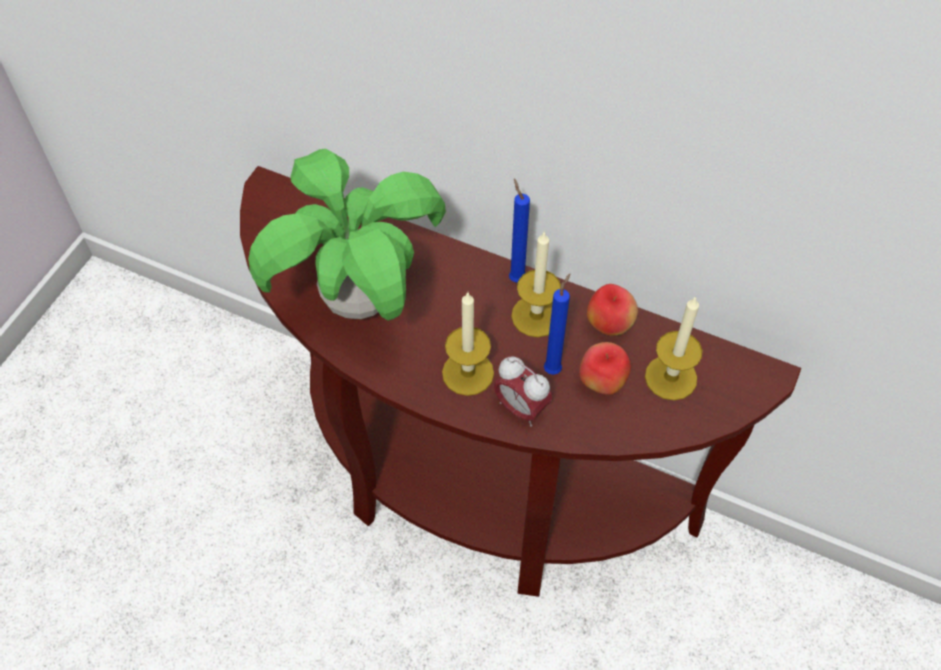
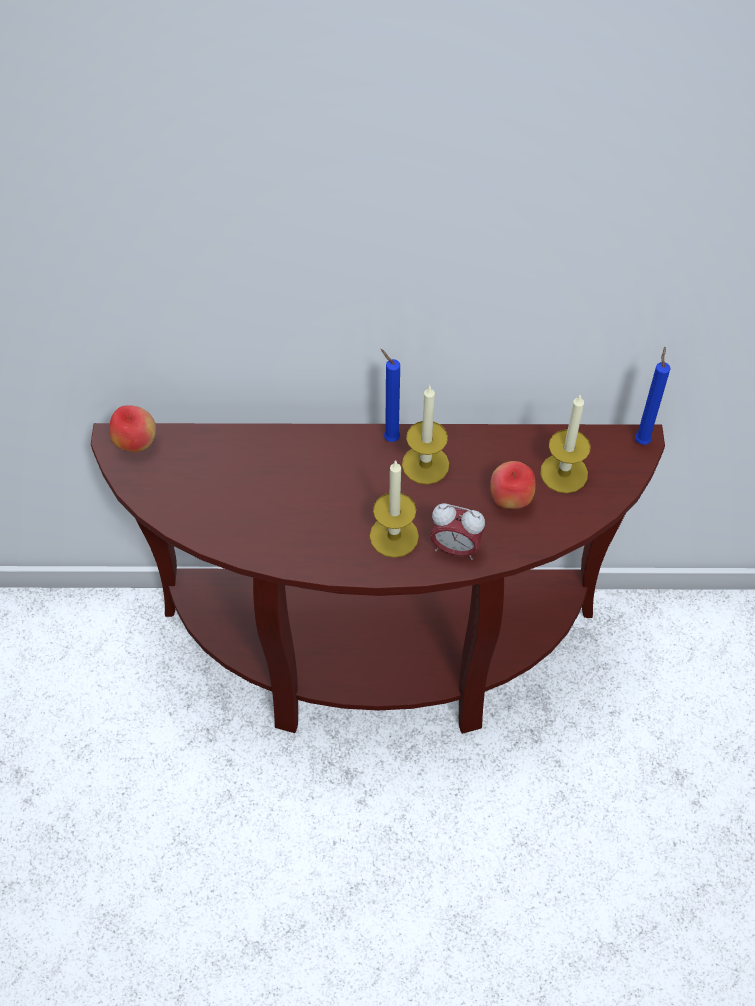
camera: 25 degrees left, 0 degrees up
(360, 301) = (264, 511): potted plant -> none
(554, 368) = (464, 503): blue candle -> blue candle (642, 439)
(609, 325) = (490, 449): apple -> apple (136, 443)

